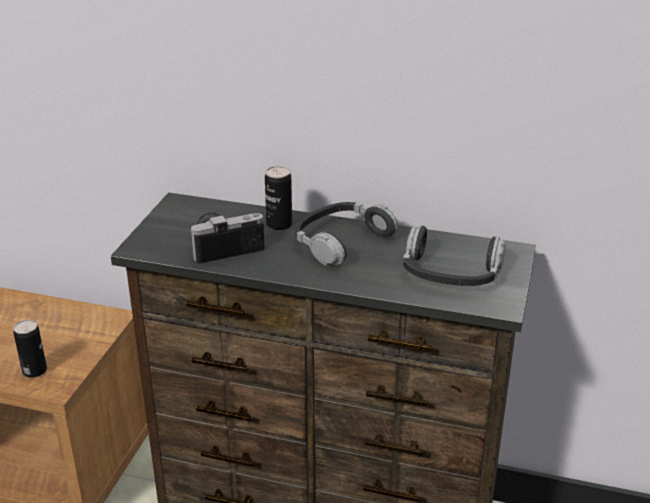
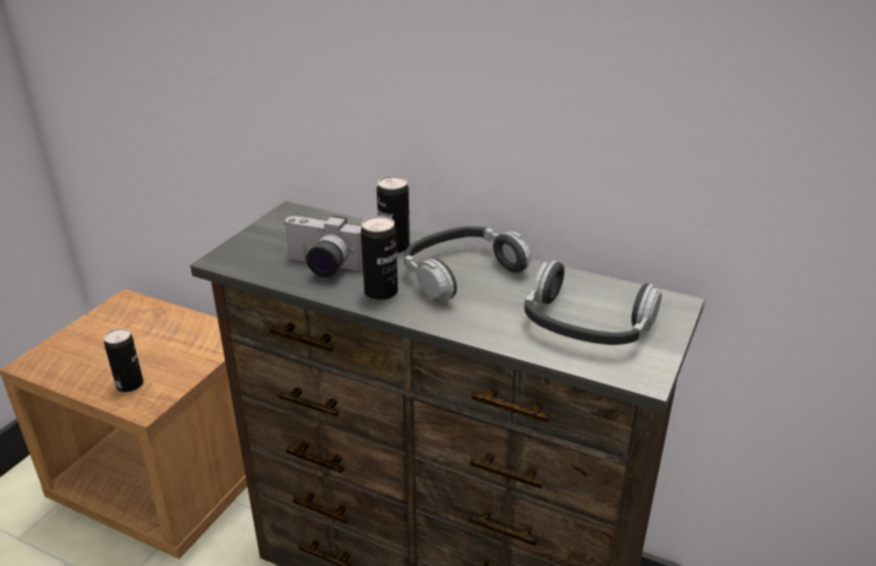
camera: 10 degrees right, 0 degrees up
(225, 247) = (323, 267): camera -> camera turned 150 degrees counterclockwise
(282, 263) = (381, 292): none -> can

